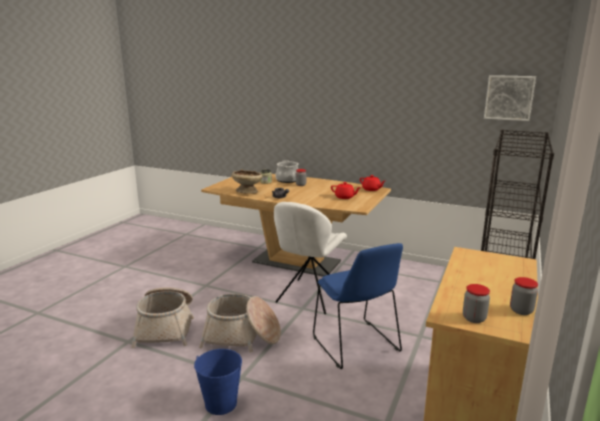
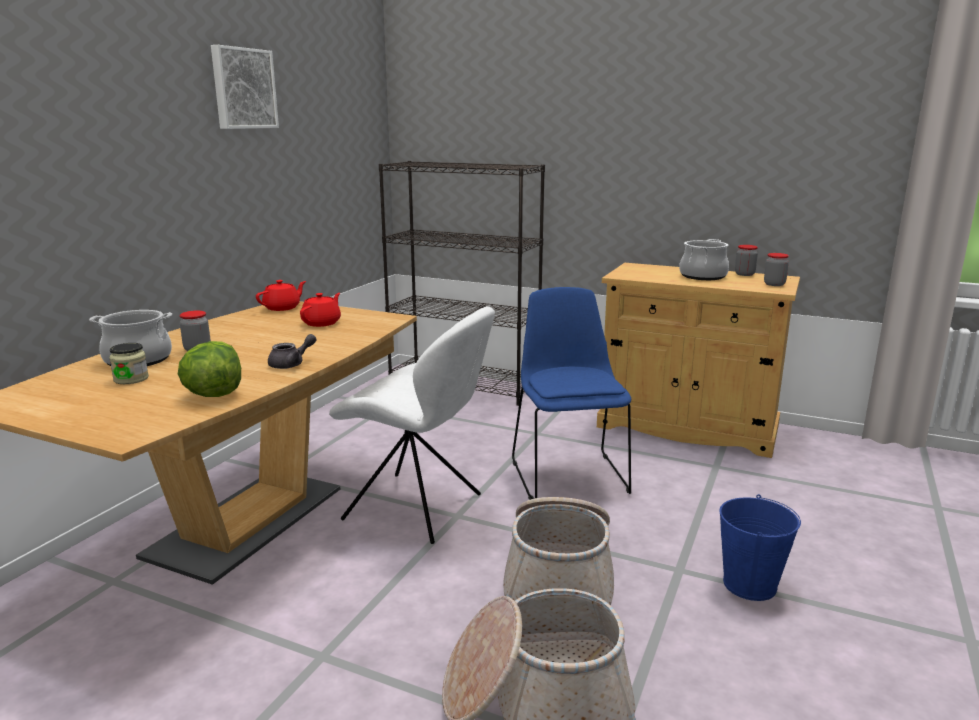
camera: 90 degrees left, 0 degrees up
(247, 192) = (213, 394): beige bowl -> lettuce
(356, 346) = (568, 474): blue chair -> blue chair turned 75 degrees counterclockwise
(491, 286) = (702, 276): none -> cooking pot
(509, 97) = (357, 120): picture -> picture (243, 88)

